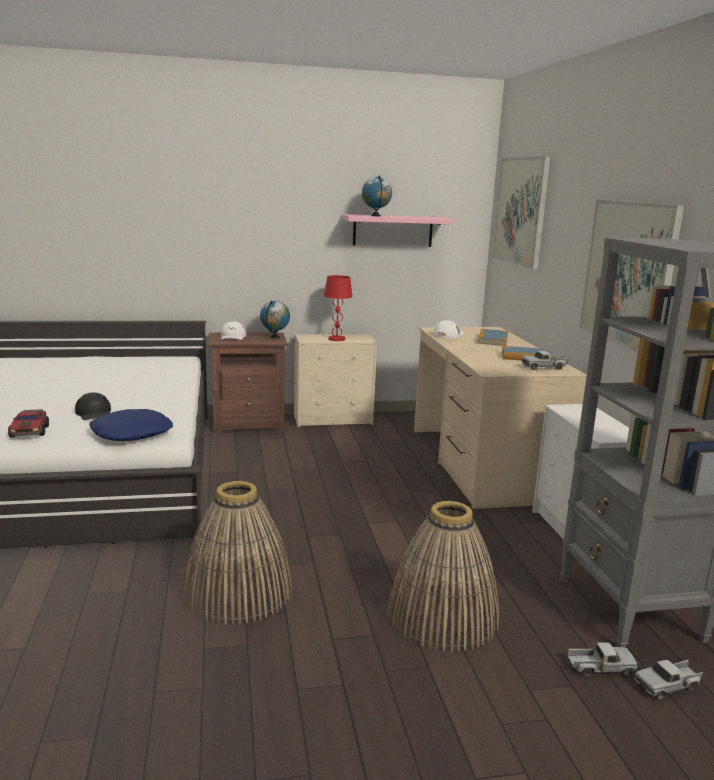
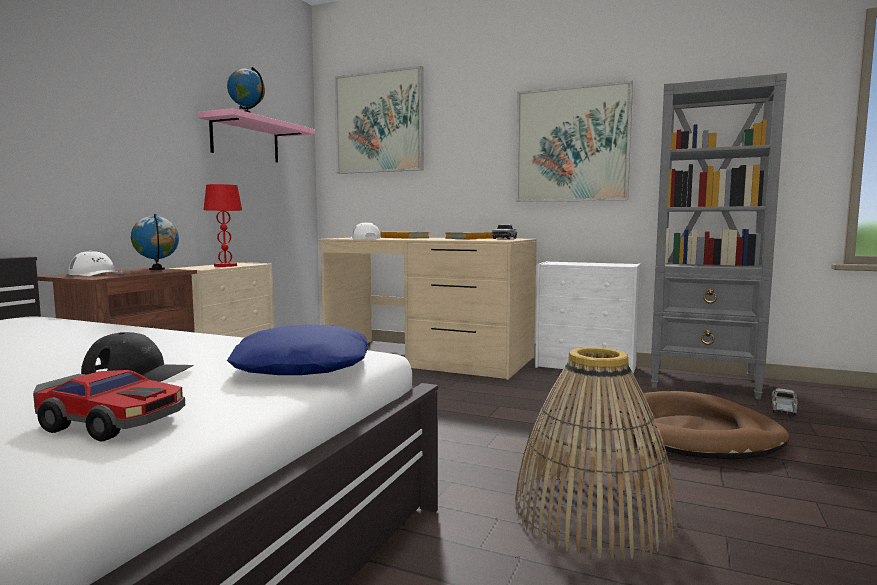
camera: 55 degrees left, 10 degrees down
(442, 616) = (693, 433): basket -> brown dog bed
(667, 685) = (807, 400): toy truck -> none

